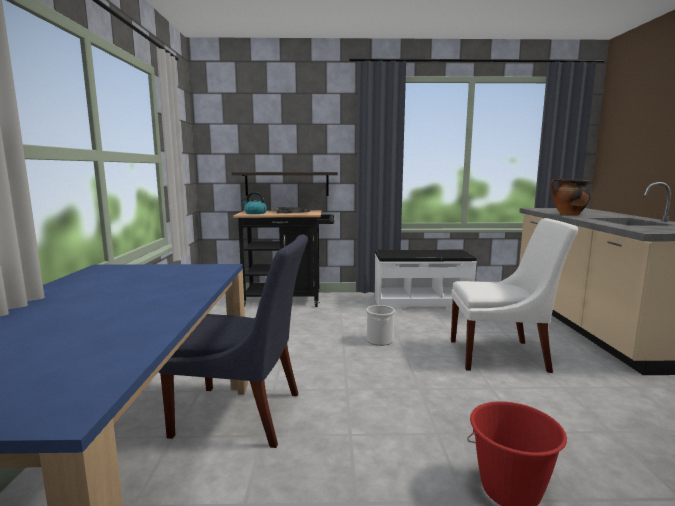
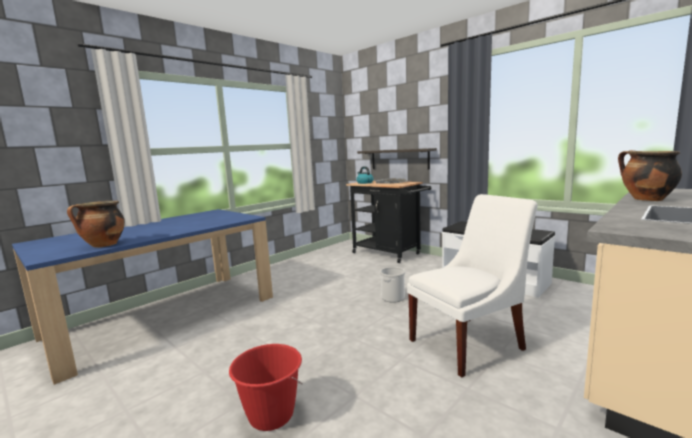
camera: 45 degrees right, 0 degrees up
(117, 352) = (103, 245): none -> cooking pot
(244, 415) = (243, 311): blue chair -> none
(502, 356) = (470, 343): white chair -> white chair turned 75 degrees counterclockwise

